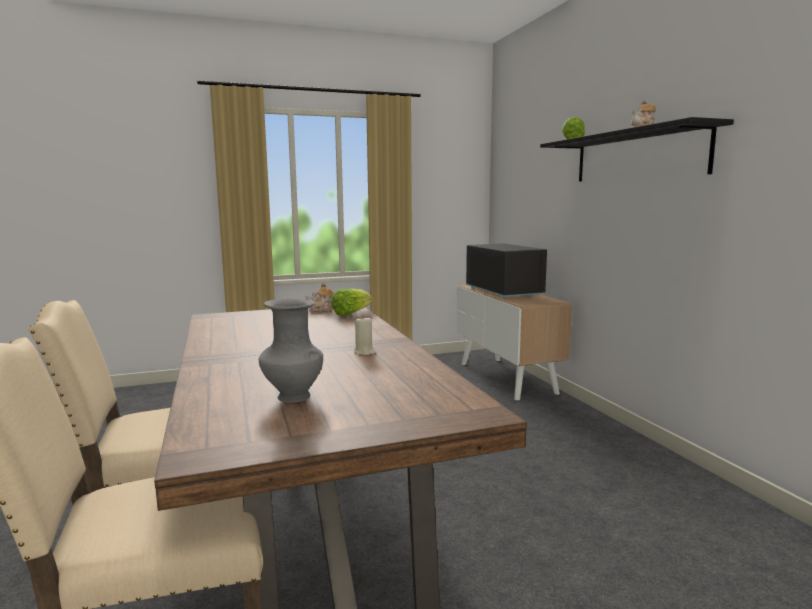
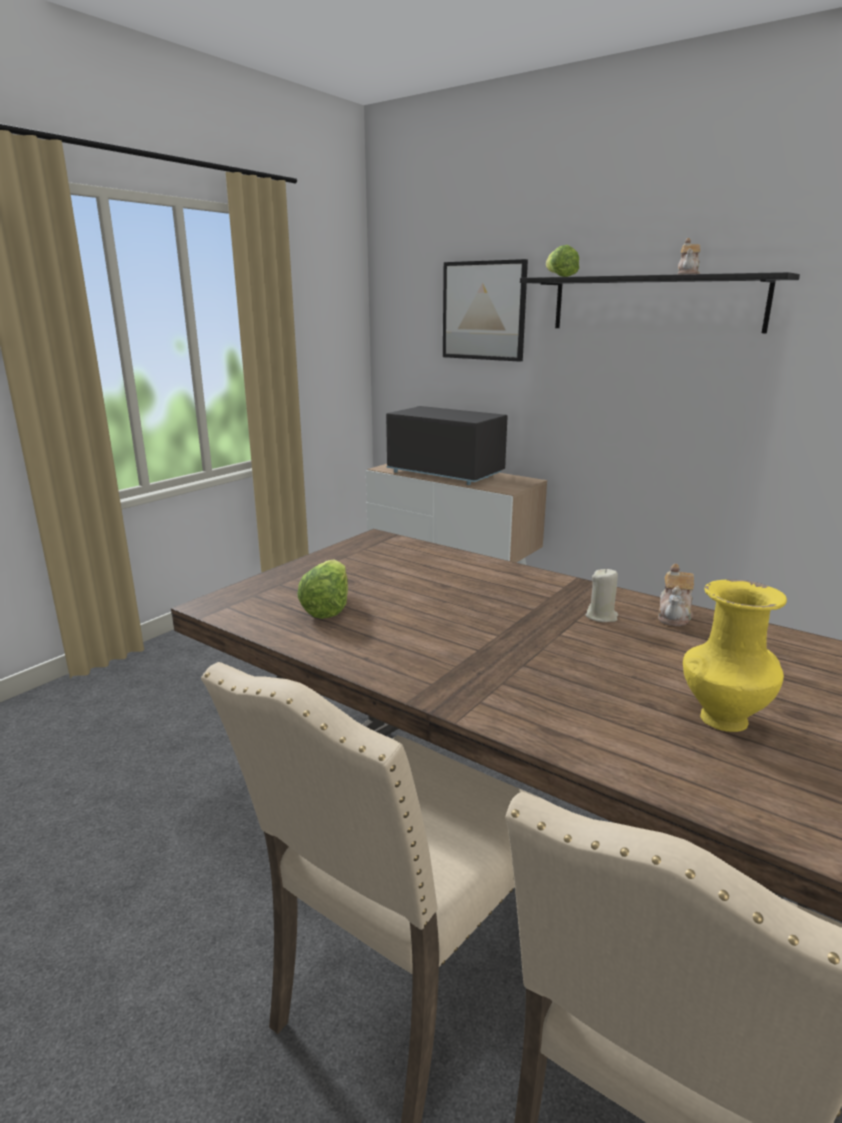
camera: 35 degrees left, 10 degrees up
(292, 397) = (721, 719): grey vase -> yellow vase
(322, 310) = (359, 552): teapot -> teapot (674, 615)
(351, 313) = (416, 551): lettuce -> lettuce (327, 607)
(542, 172) = (484, 311): none -> picture

